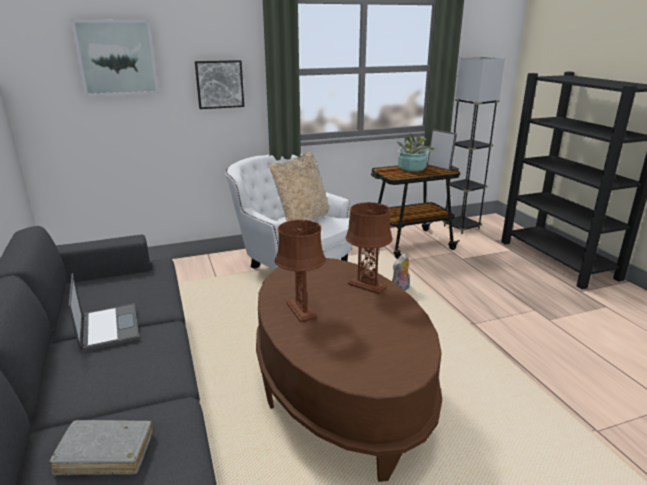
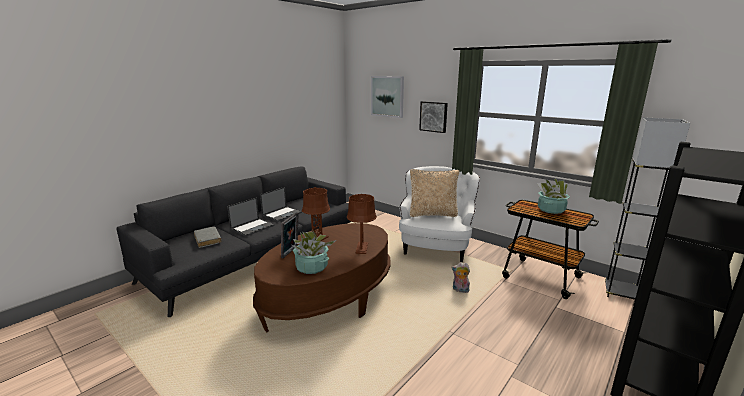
camera: 60 degrees right, 5 degrees down
(120, 375) = (252, 227): none -> laptop
(395, 336) = (311, 267): none -> potted plant
(439, 167) = (580, 218): picture frame -> picture frame (291, 252)

